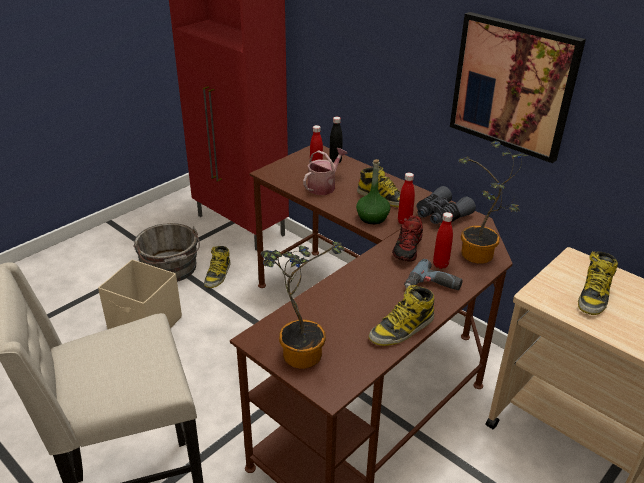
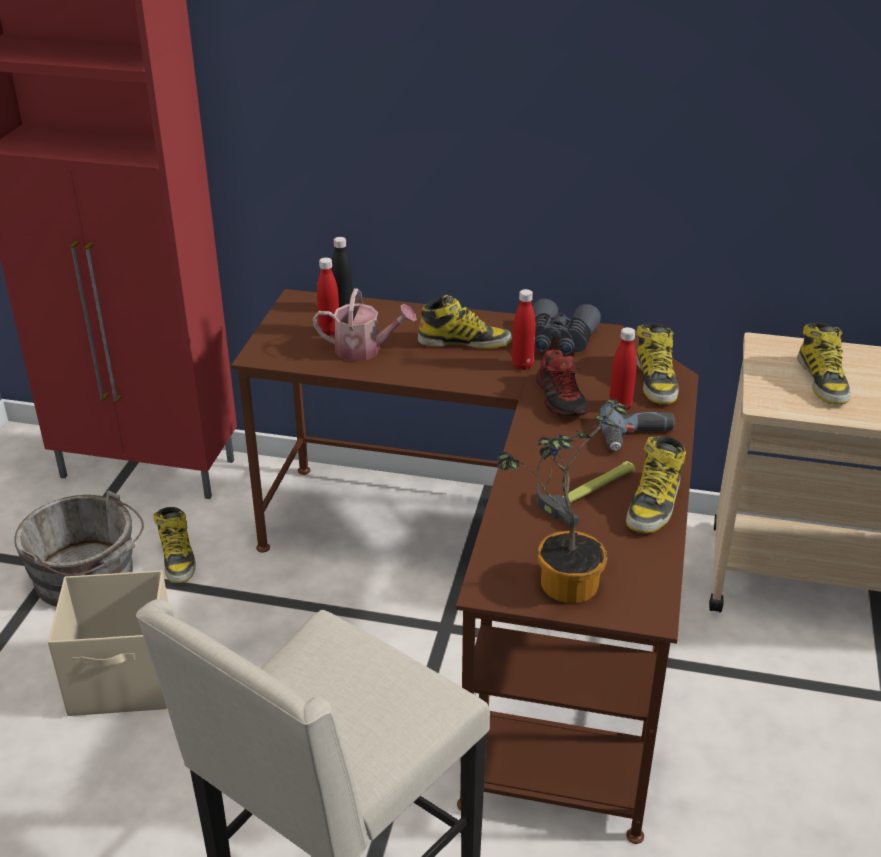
camera: 30 degrees left, 0 degrees up
(324, 186) = (364, 350): watering can -> watering can turned 90 degrees clockwise
(369, 307) = (590, 491): none -> hammer
(372, 217) = (475, 373): green bottle -> none
(479, 257) = (655, 381): potted plant -> boot
(513, 86) = (630, 131): picture -> none

